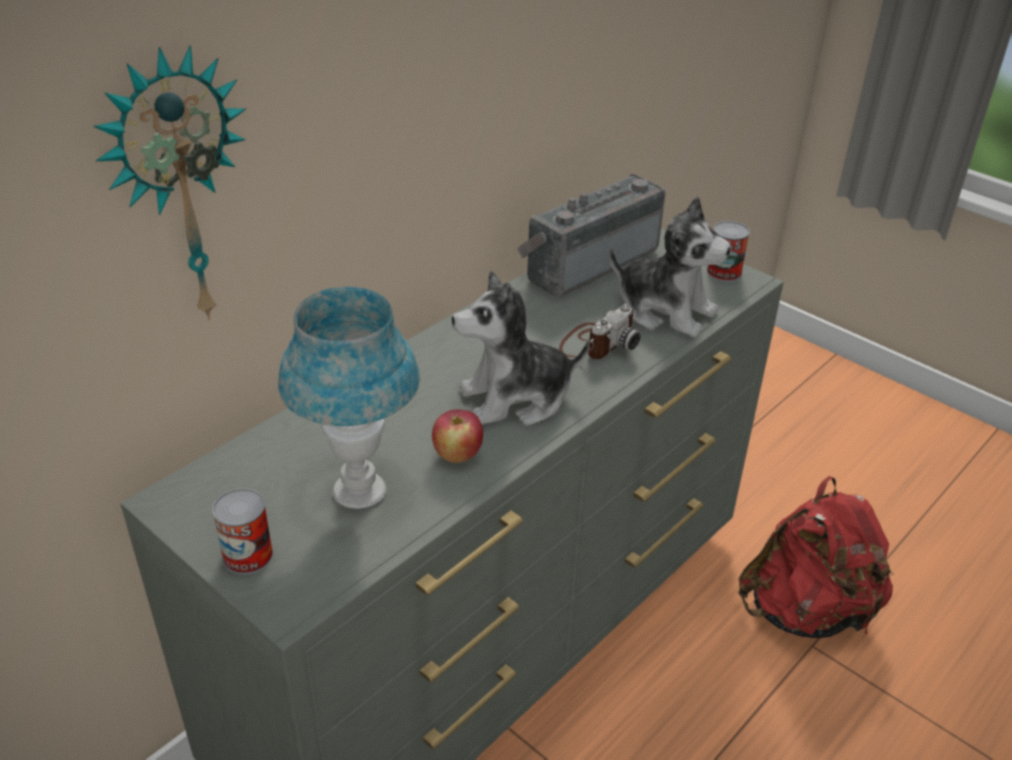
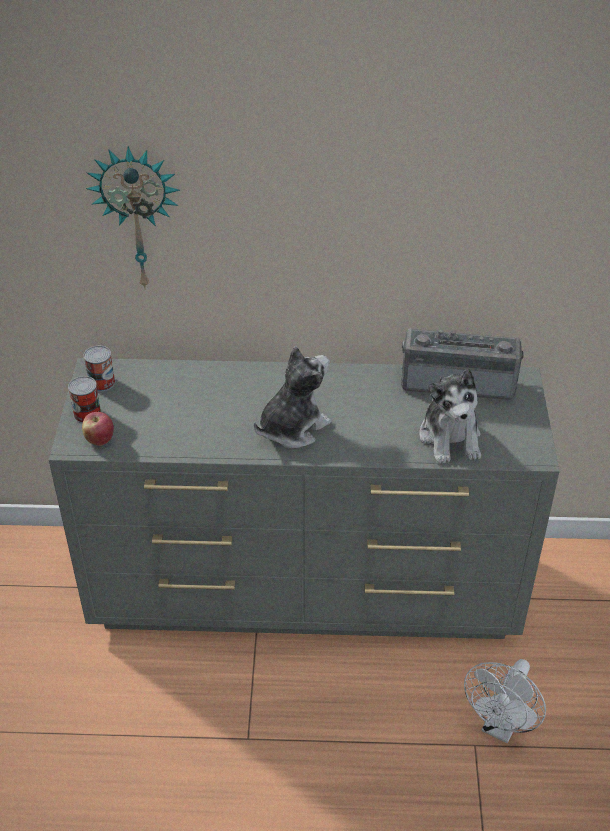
camera: 50 degrees right, 5 degrees up
(360, 491) = (162, 419): blue table lamp -> none
(457, 455) = (224, 434): apple -> apple (99, 440)
(516, 399) = (292, 428): plush toy -> plush toy turned 105 degrees clockwise
(597, 343) = (380, 429): camera -> none
(724, 272) = (530, 440): can -> can (102, 382)
(806, 611) = (500, 726): red backpack -> white fan

